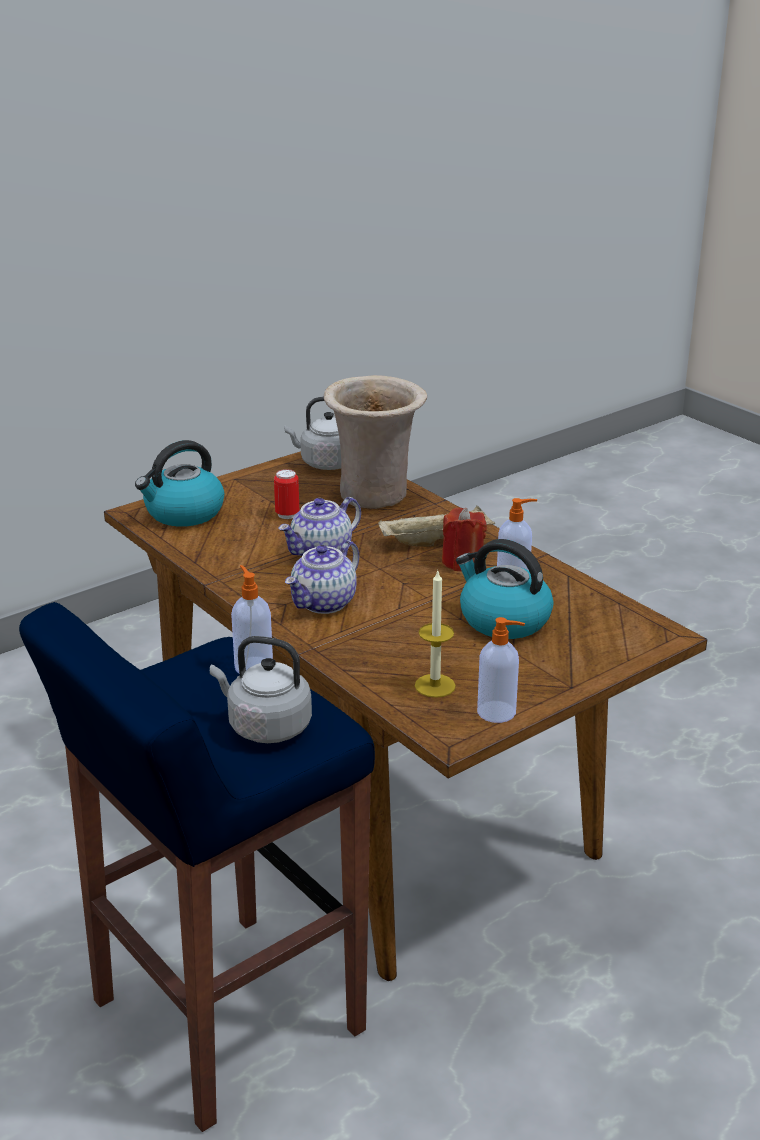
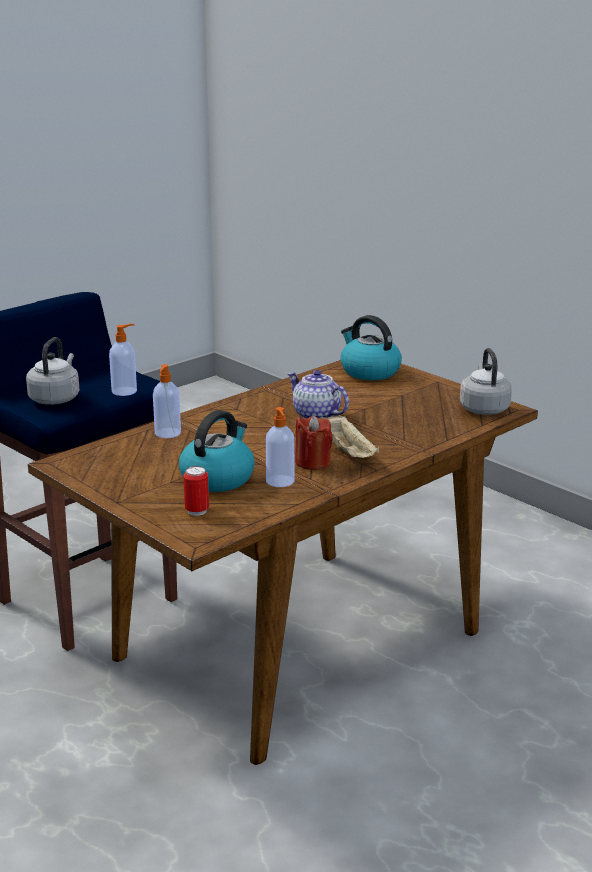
camera: 85 degrees right, 5 degrees down
(287, 514) = (379, 401): can -> can (197, 511)
(324, 603) = (238, 420): teapot -> none
(376, 496) = (427, 428): beige vase -> none
(435, 686) = (123, 457): candle -> none
(498, 712) = (86, 477): soap dispenser -> soap dispenser (167, 433)

